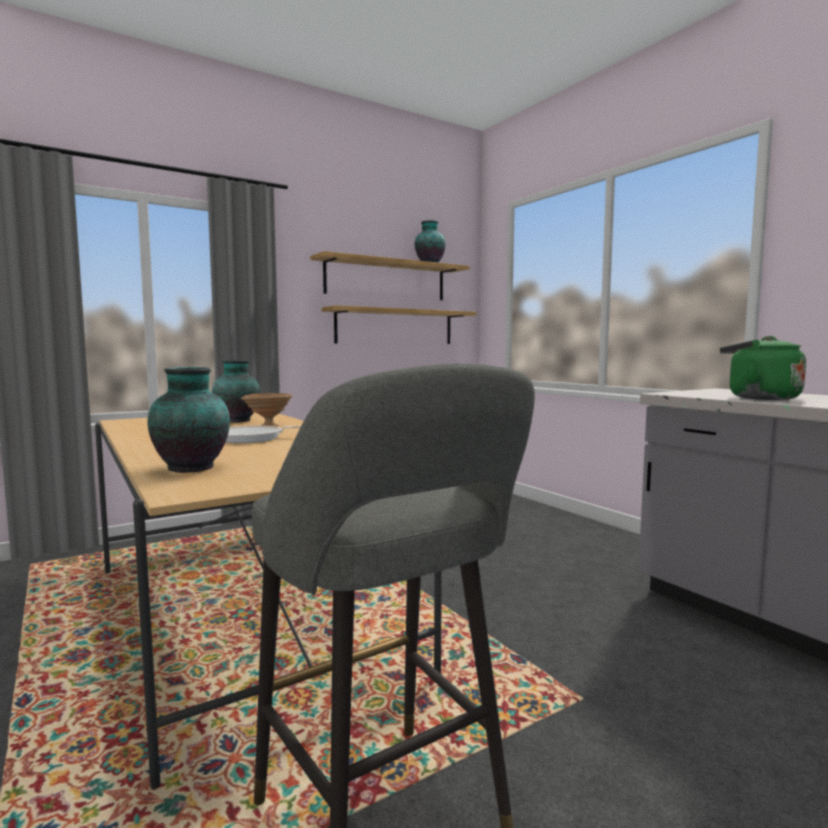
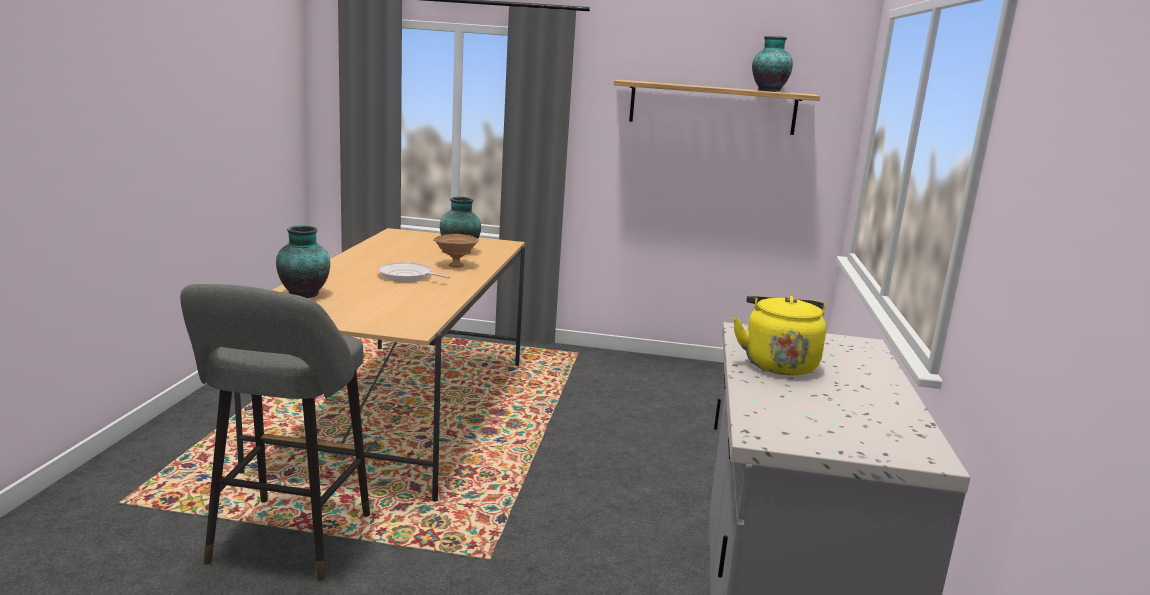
camera: 40 degrees right, 10 degrees up
(395, 327) = (718, 164): shelf -> none
(758, 398) = (778, 364): green kettle -> yellow kettle

